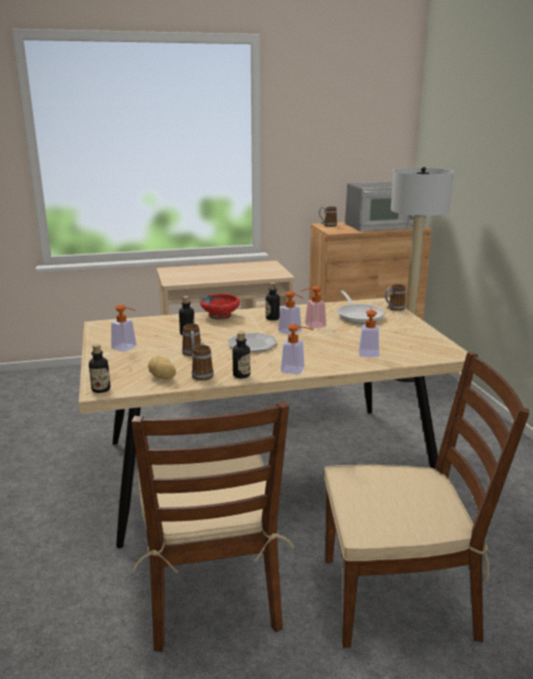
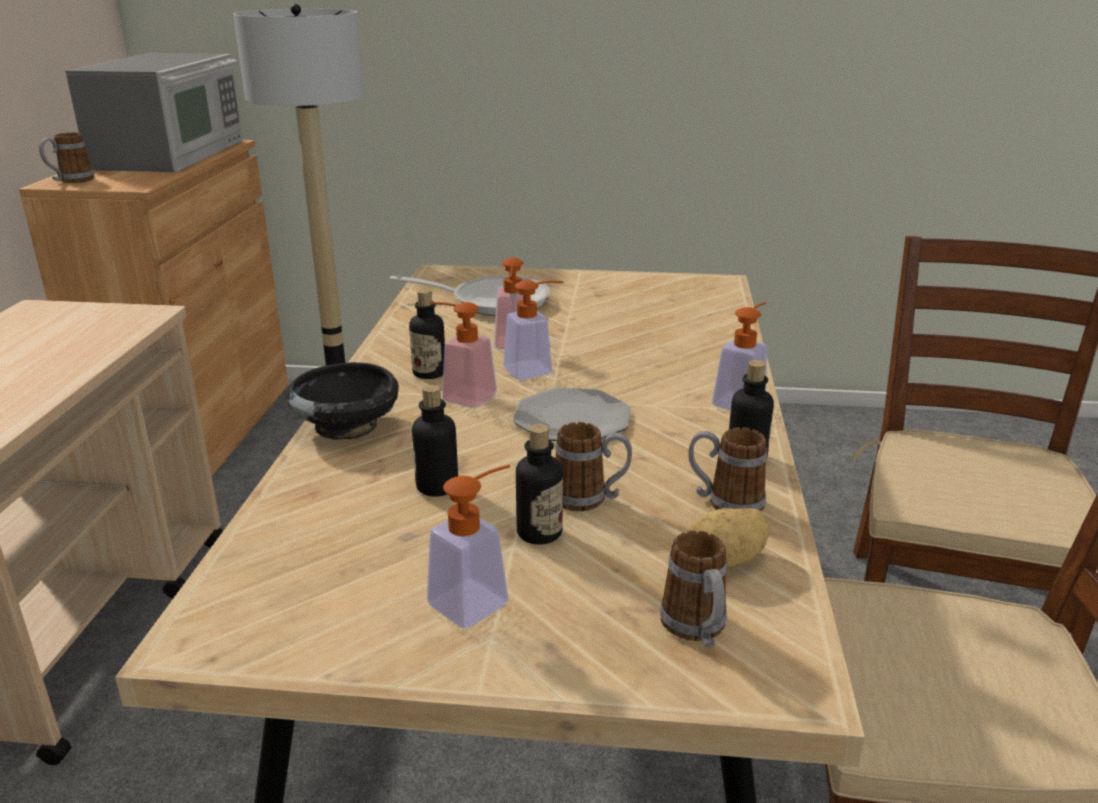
camera: 70 degrees left, 5 degrees up
(101, 389) = (782, 679): bottle -> bottle (539, 533)
(220, 316) = (347, 426): red bowl -> black bowl
(368, 352) = (680, 330): soap dispenser -> soap dispenser (461, 396)
(393, 309) = (485, 273): mug -> mug (697, 630)

